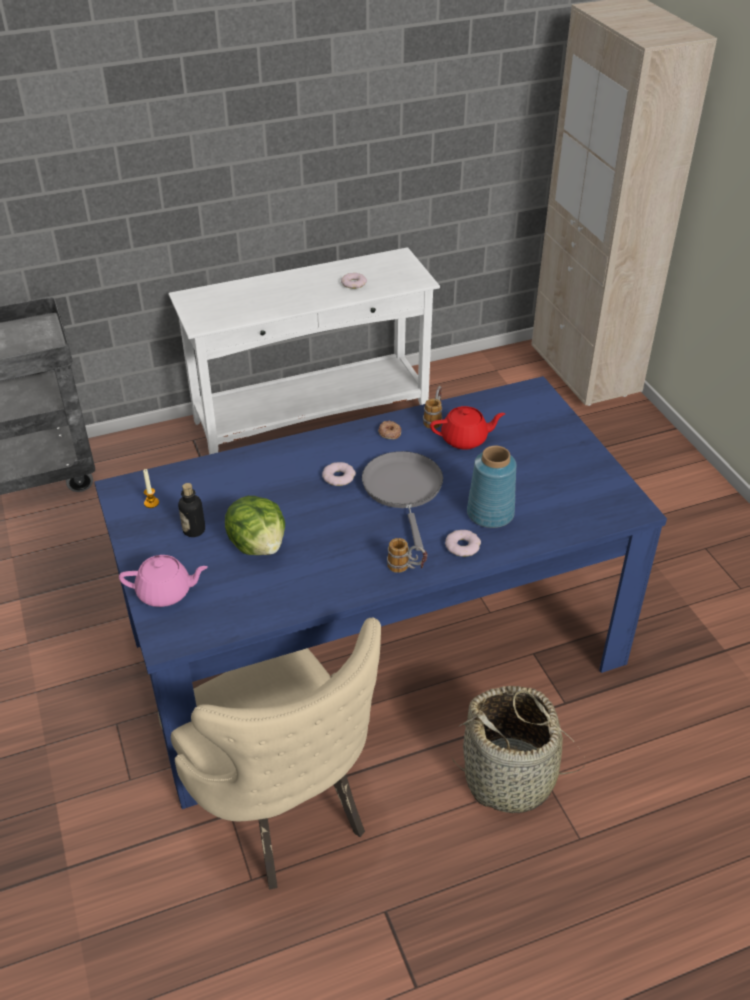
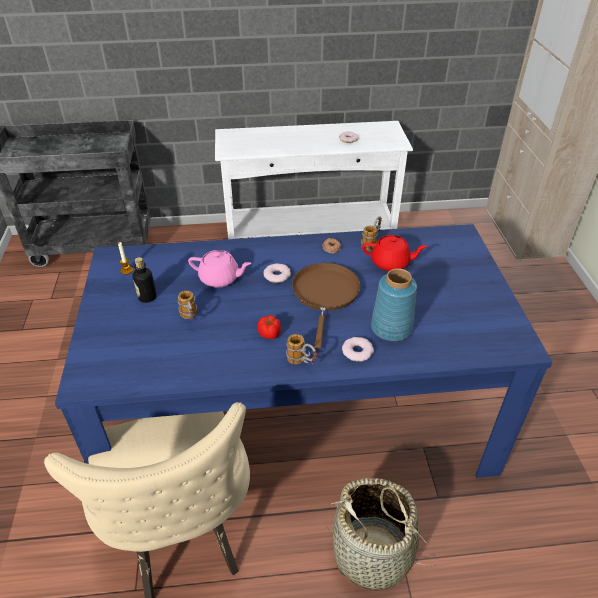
camera: 15 degrees right, 0 degrees up
(165, 592) = (101, 343): pink teapot -> pink teapot (220, 278)
(258, 545) = (190, 318): lettuce -> mug
(358, 546) = (270, 334): none -> tomato
(403, 489) = (325, 294): grey frying pan -> brown frying pan

